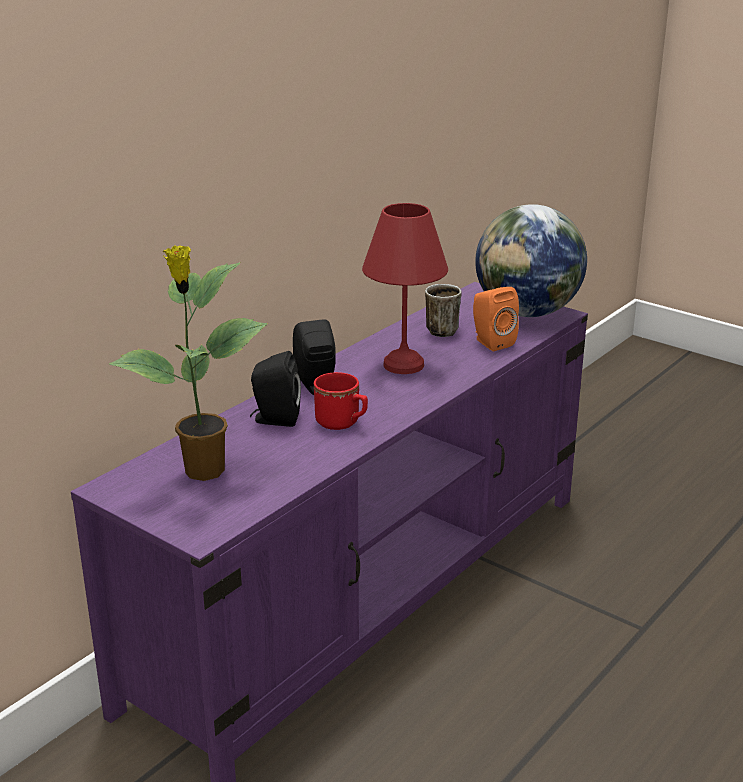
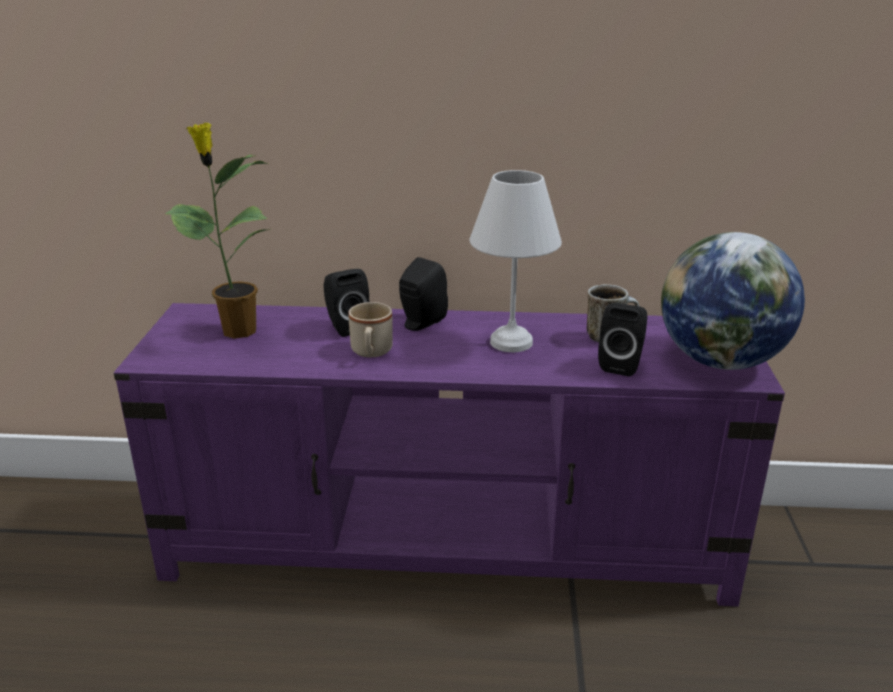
camera: 55 degrees right, 0 degrees up
(342, 423) = (371, 352): red mug -> beige mug
(405, 365) = (511, 343): red table lamp -> white table lamp
(491, 342) = (621, 364): orange speaker -> black speaker

